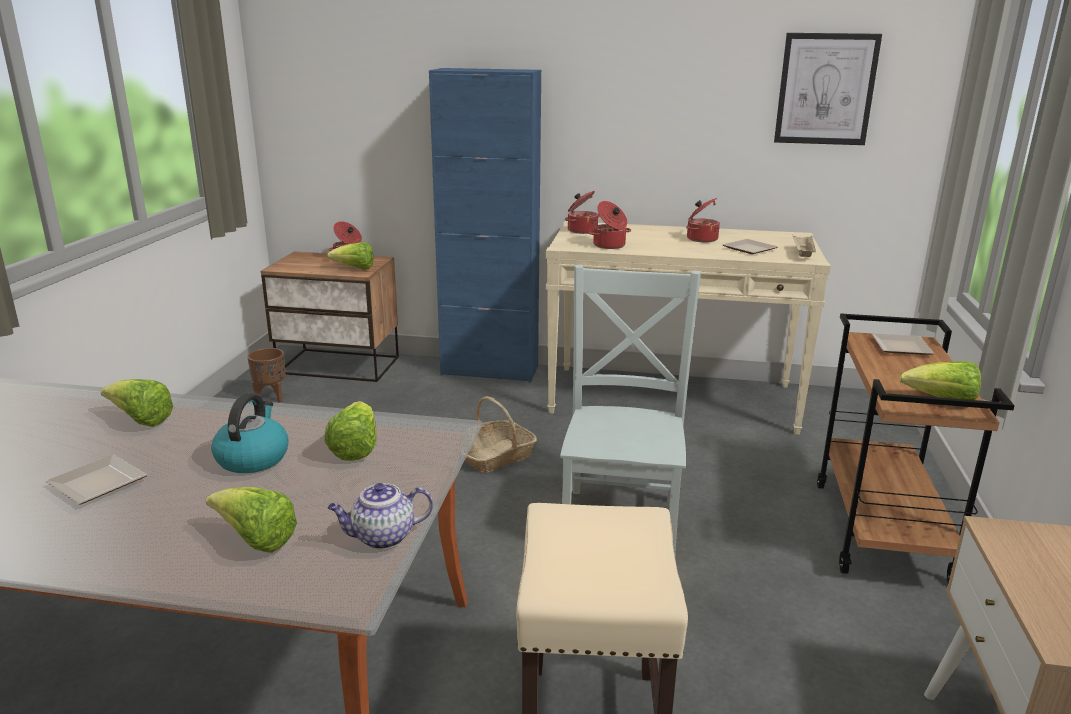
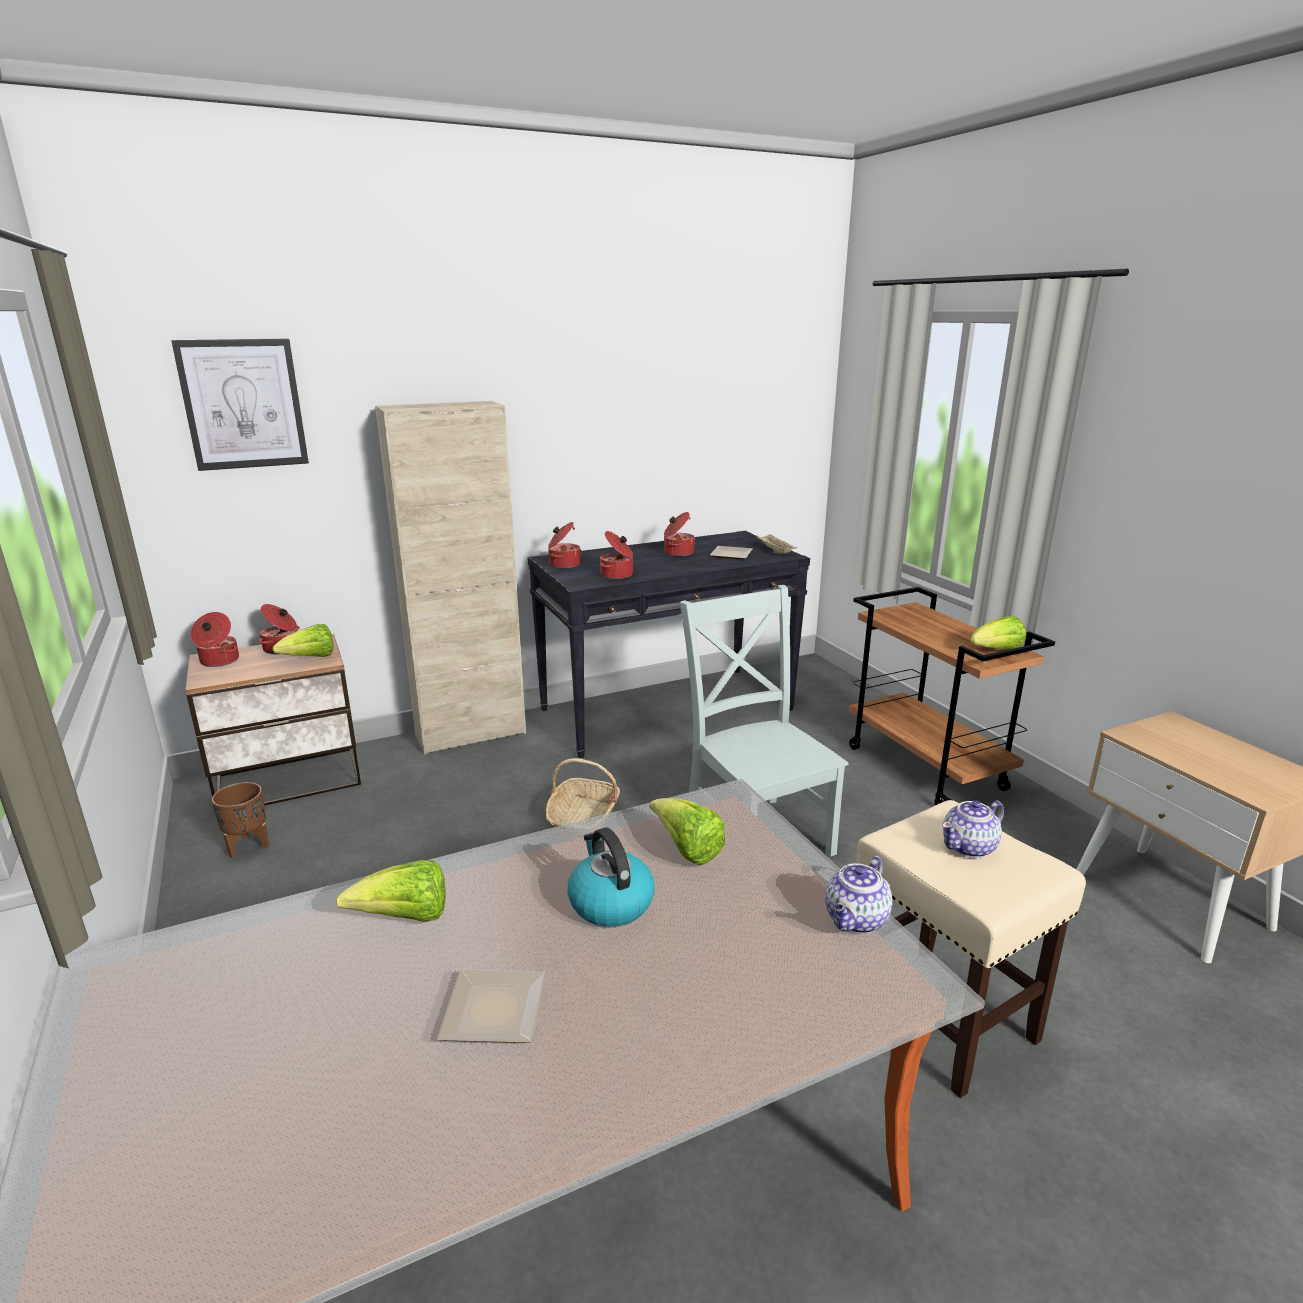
camera: 35 degrees left, 0 degrees up
(255, 540) = (764, 980): lettuce -> none
(302, 258) = (219, 661): none -> cooking pot
(489, 371) = (471, 734): blue cabinet -> beige cabinet
(610, 546) = (969, 847): none -> teapot
(673, 398) = (667, 709): beige console table -> black console table
(825, 89) = (745, 402): picture -> picture (243, 404)
(902, 347) = (911, 615): plate -> none

